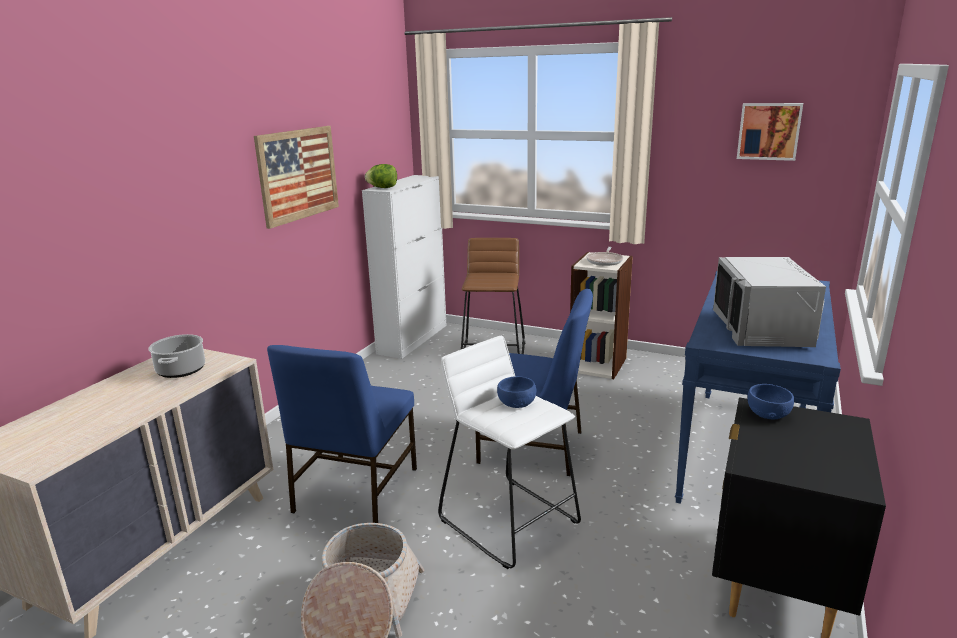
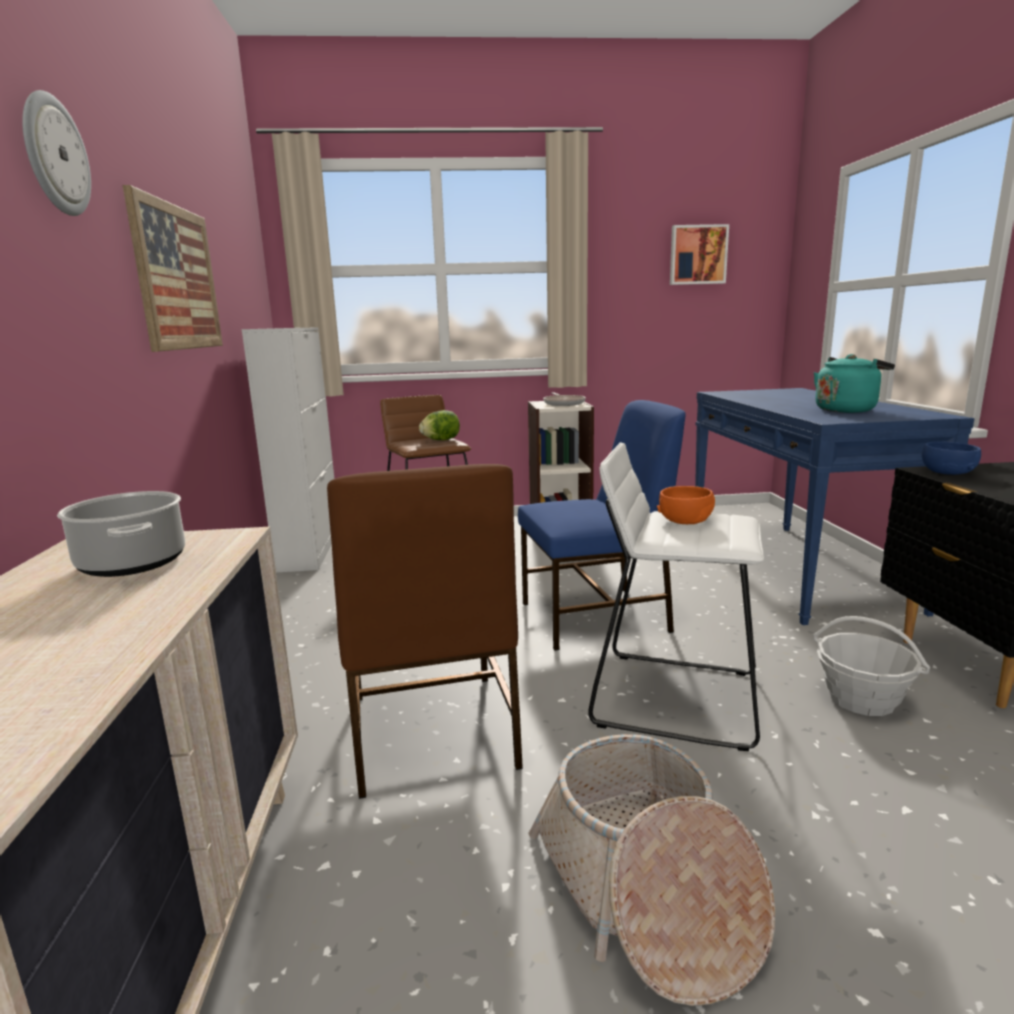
camera: 30 degrees left, 5 degrees down
(201, 143) = (54, 155): none -> wall clock
(354, 491) = (430, 733): blue chair -> brown chair
(383, 188) = (270, 328): lettuce -> lettuce (441, 440)
(517, 403) = (685, 520): blue bowl -> orange bowl
(632, 569) = (861, 699): none -> basket
(762, 330) = (847, 410): grey microwave -> turquoise kettle

